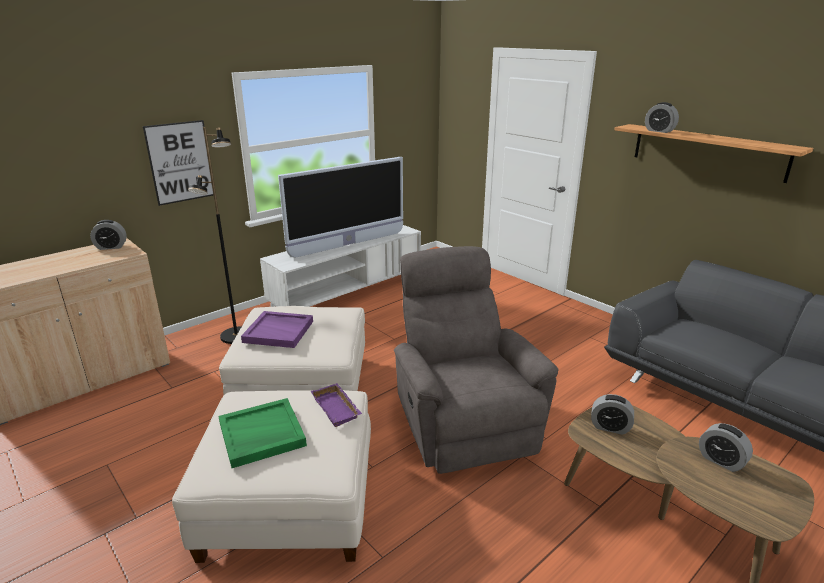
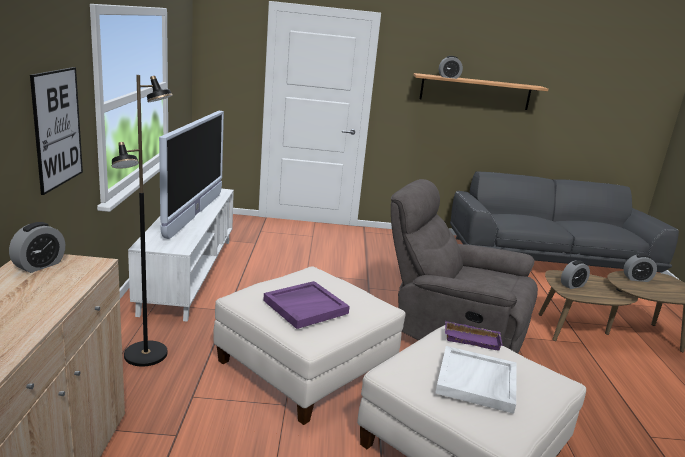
camera: 50 degrees left, 5 degrees down
(261, 435) = (477, 382): green tray -> white tray

